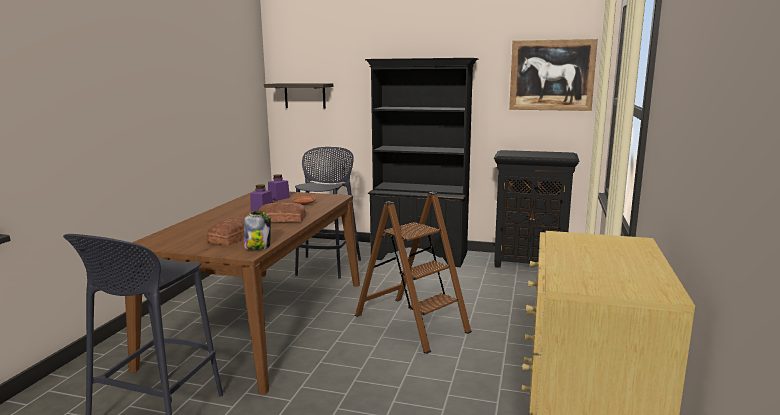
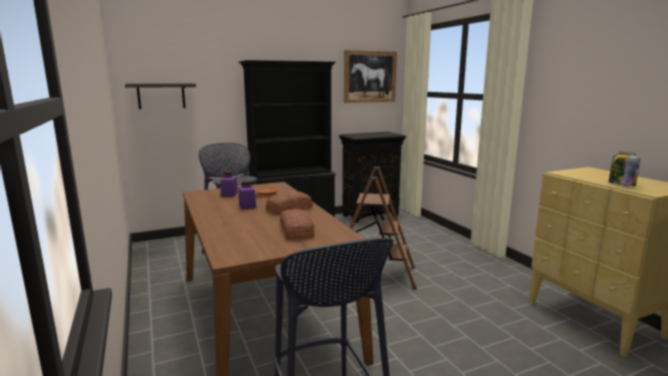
camera: 40 degrees left, 0 degrees up
(258, 246) = (339, 231): jar -> jar (621, 184)

